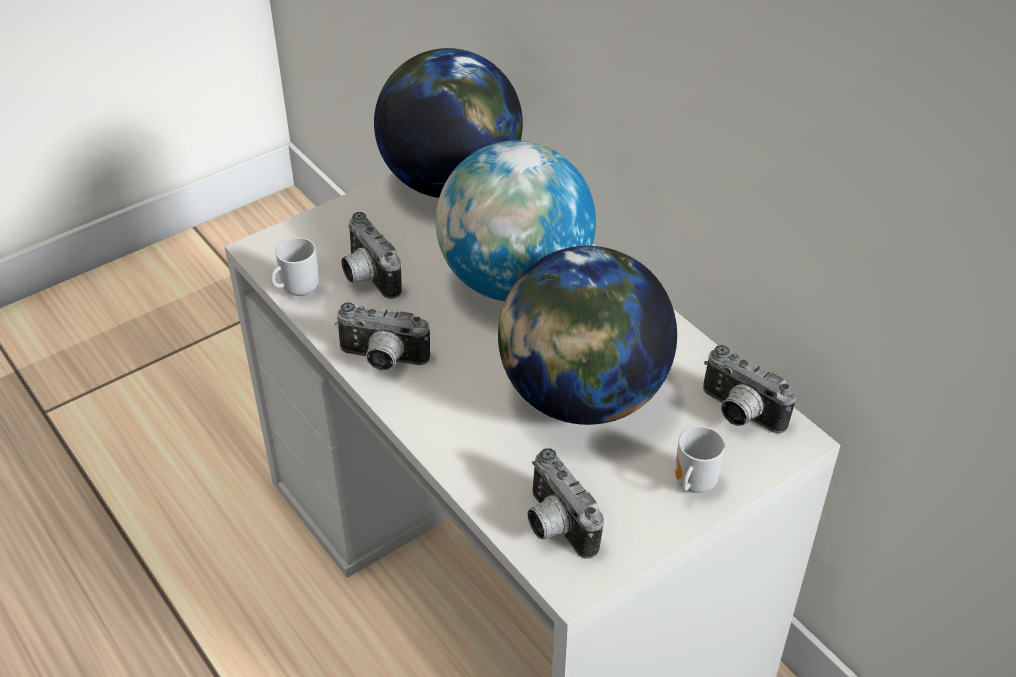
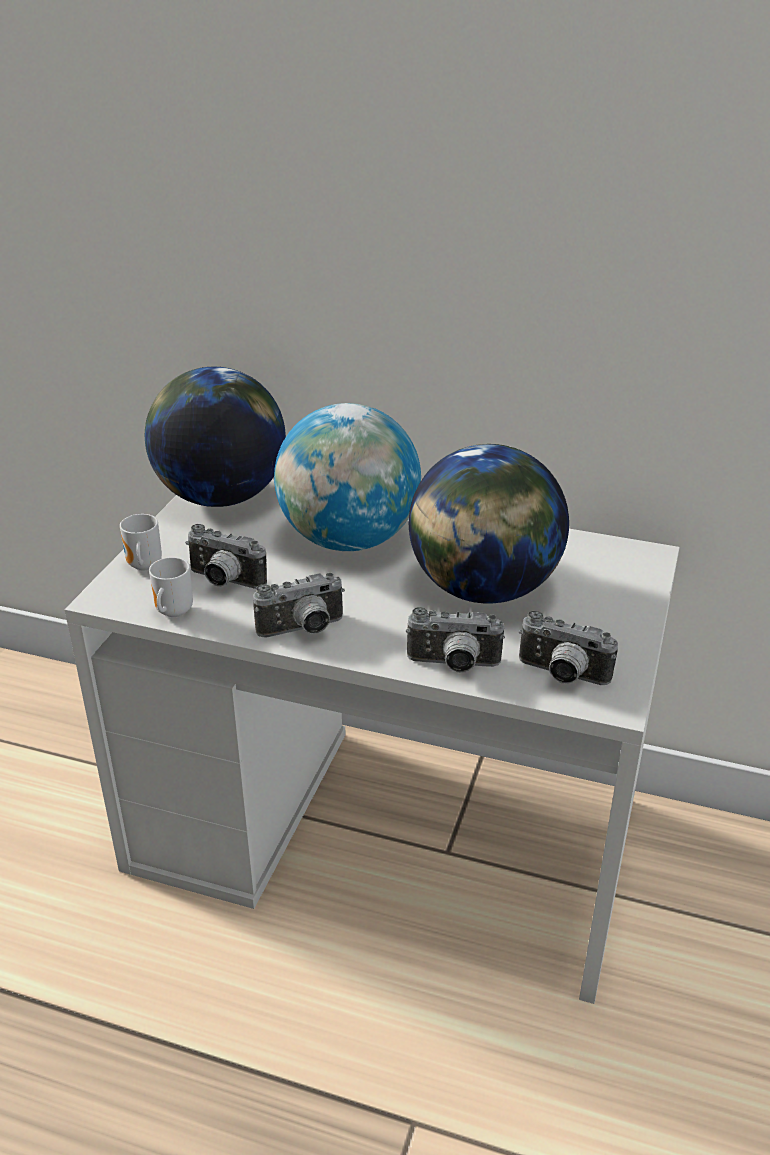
camera: 35 degrees left, 10 degrees down
(692, 484) = (619, 608): mug -> mug (143, 567)
(738, 414) = (598, 556): camera -> camera (453, 665)

